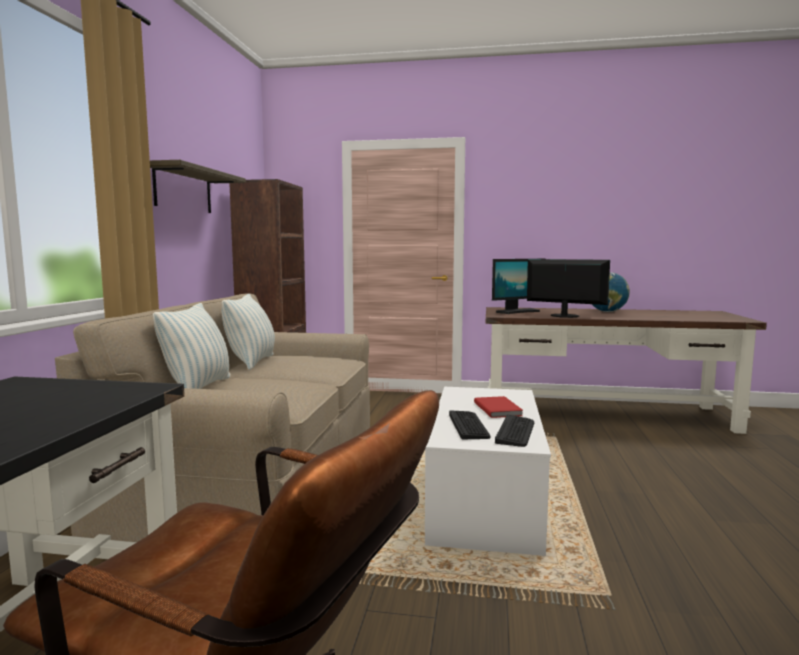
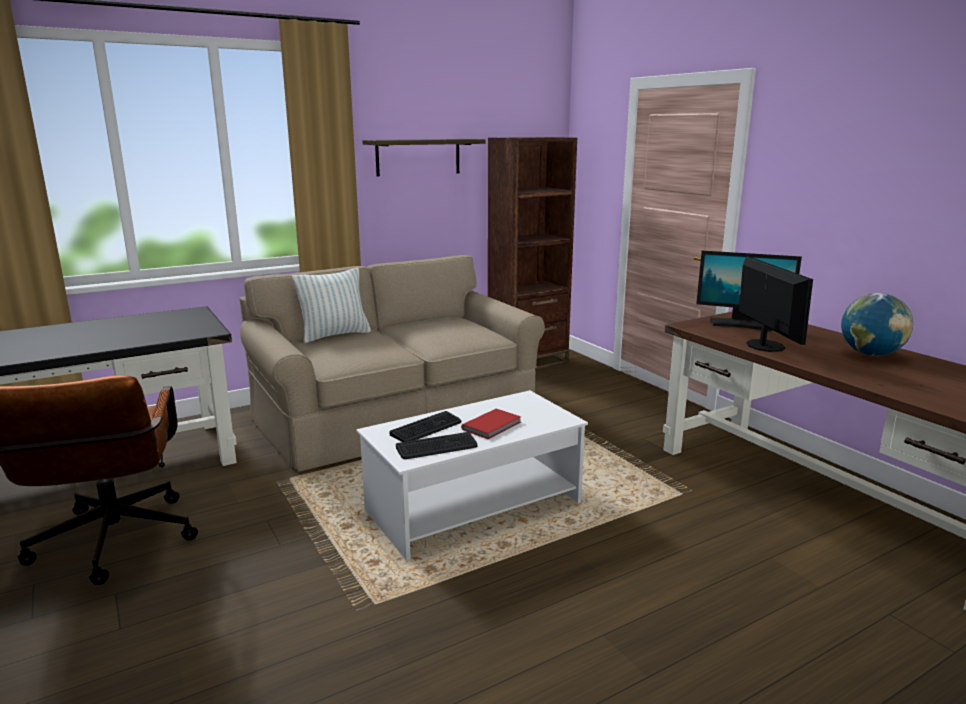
camera: 50 degrees right, 10 degrees up
(251, 362) = (423, 322): pillow -> none

